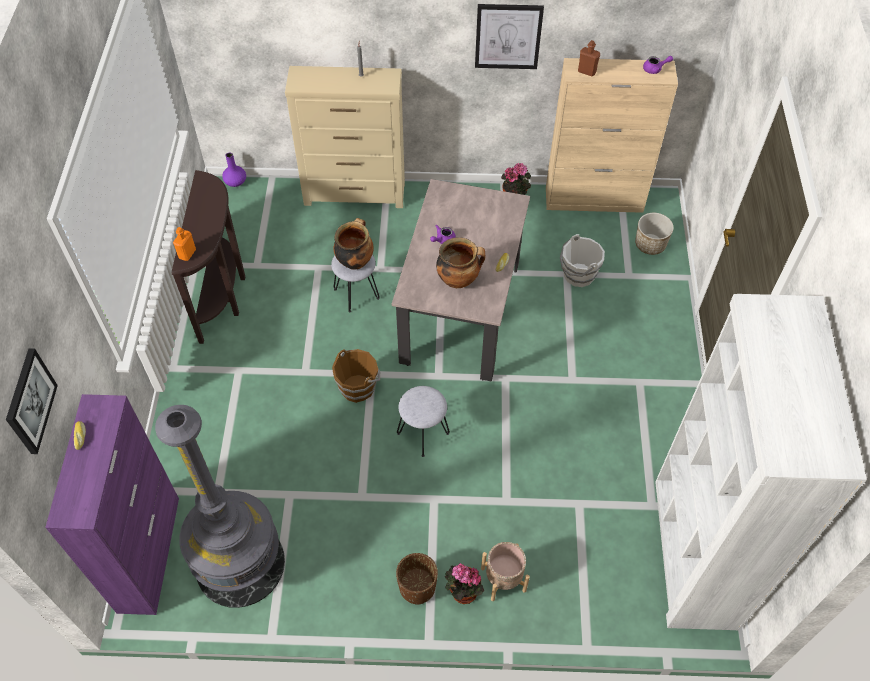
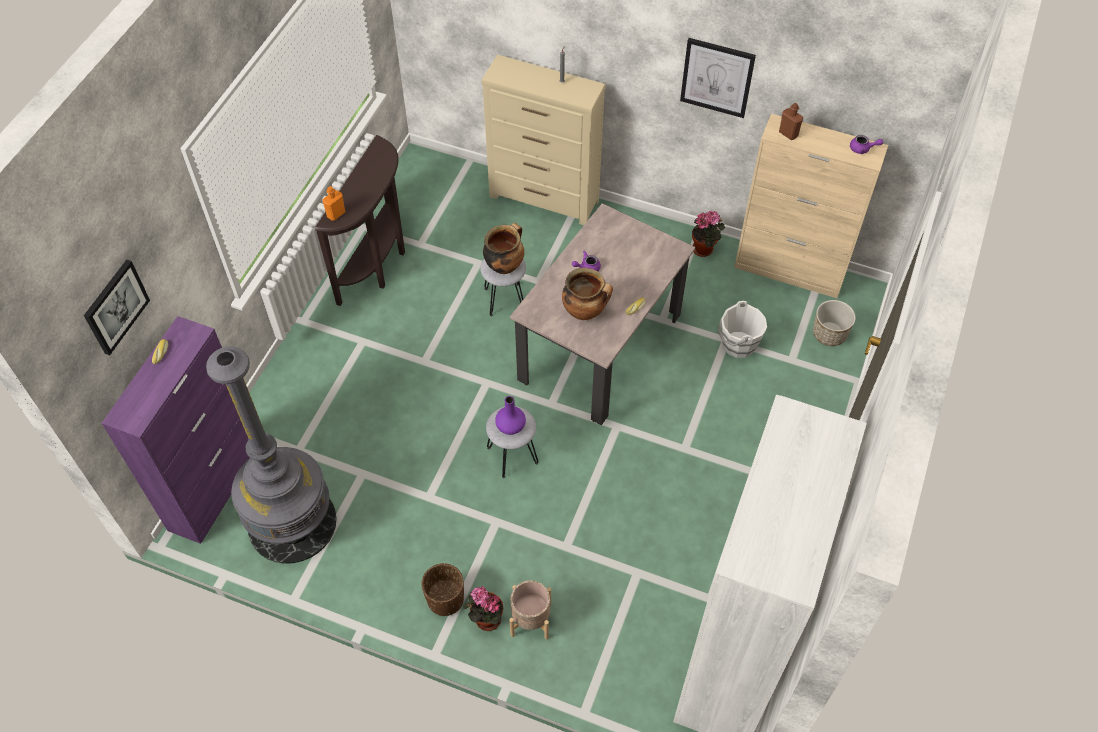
camera: 20 degrees right, 0 degrees up
(235, 181) = (433, 155): purple vase -> purple vase (510, 425)
(358, 387) = (468, 391): brown bucket -> none

